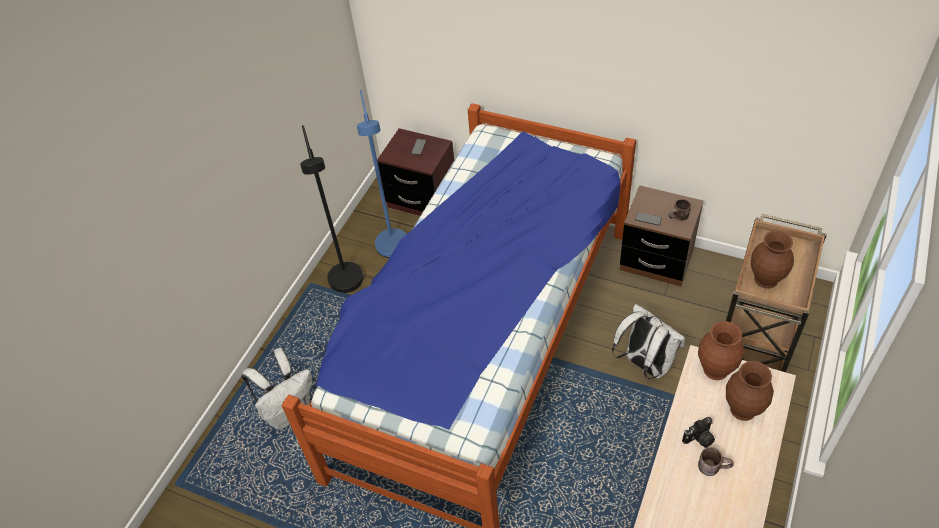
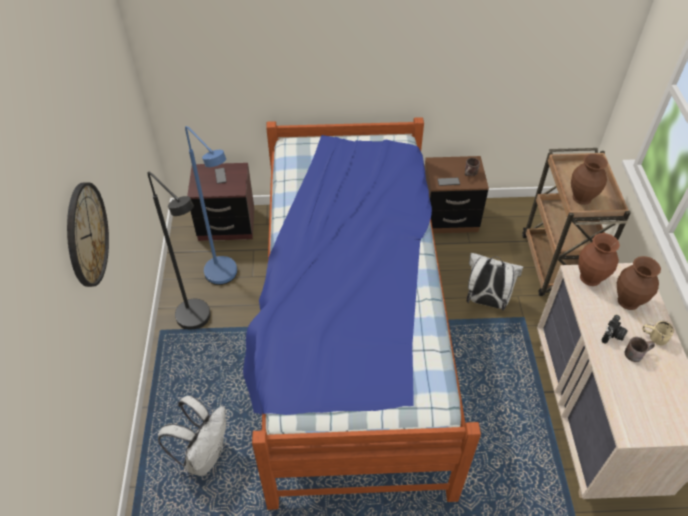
camera: 30 degrees left, 0 degrees up
(214, 168) = (86, 234): none -> wall clock
(745, 459) = (654, 338): none -> beige mug

